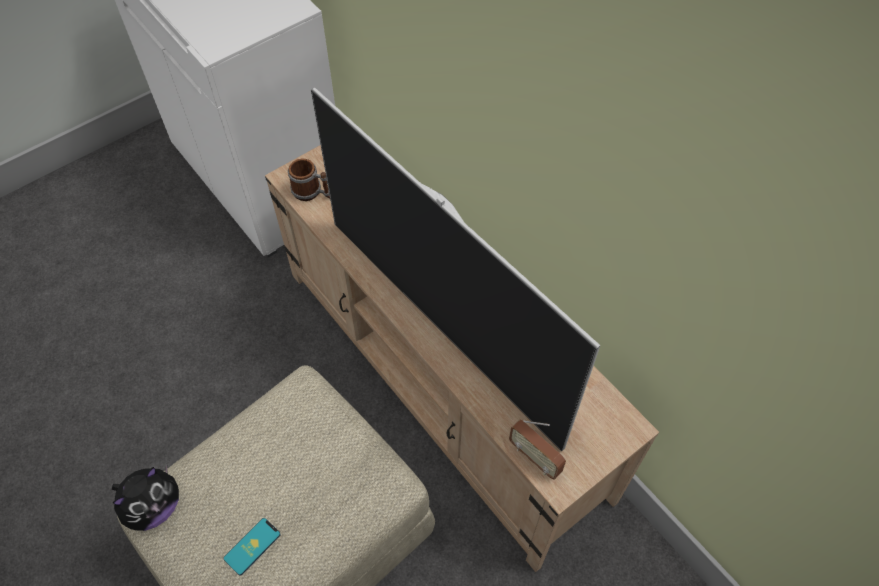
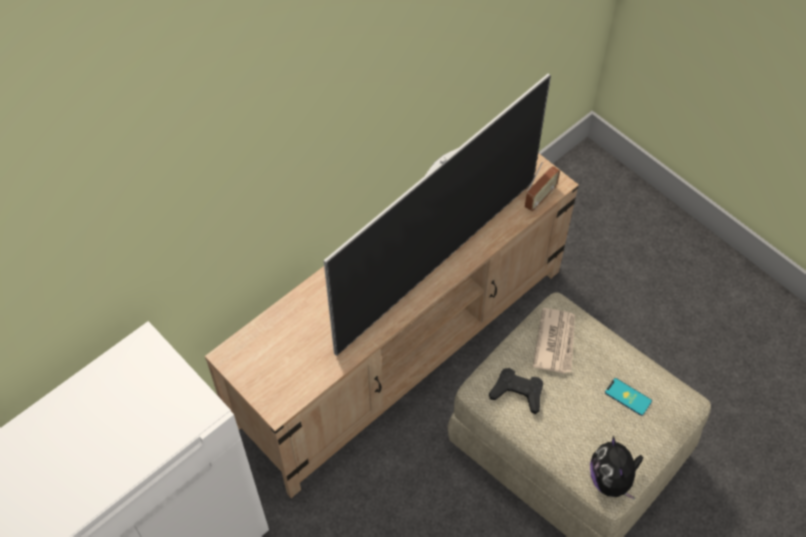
camera: 95 degrees left, 0 degrees up
(154, 506) = (611, 479): plush toy -> plush toy turned 135 degrees counterclockwise
(284, 418) = (517, 392): none -> black game controller
(312, 192) = (297, 383): mug -> none
(343, 471) = (556, 342): none -> newspaper

